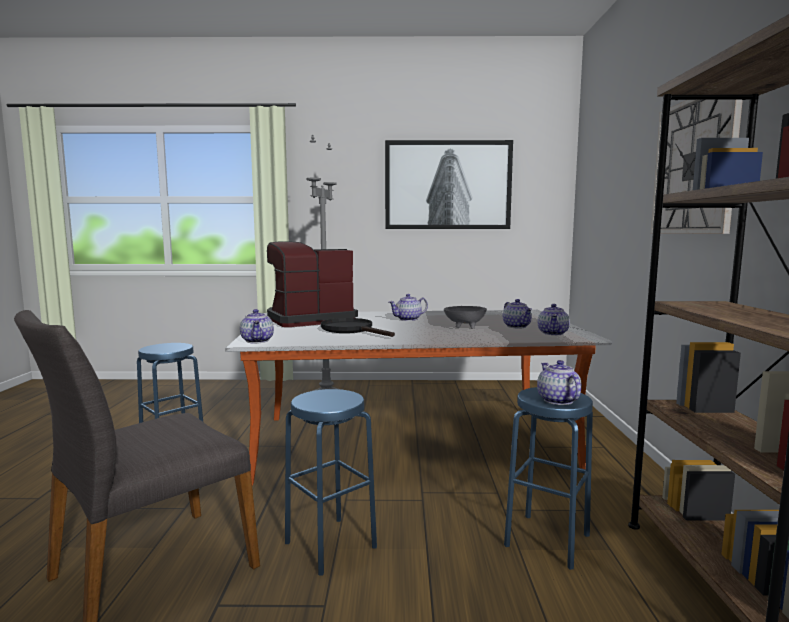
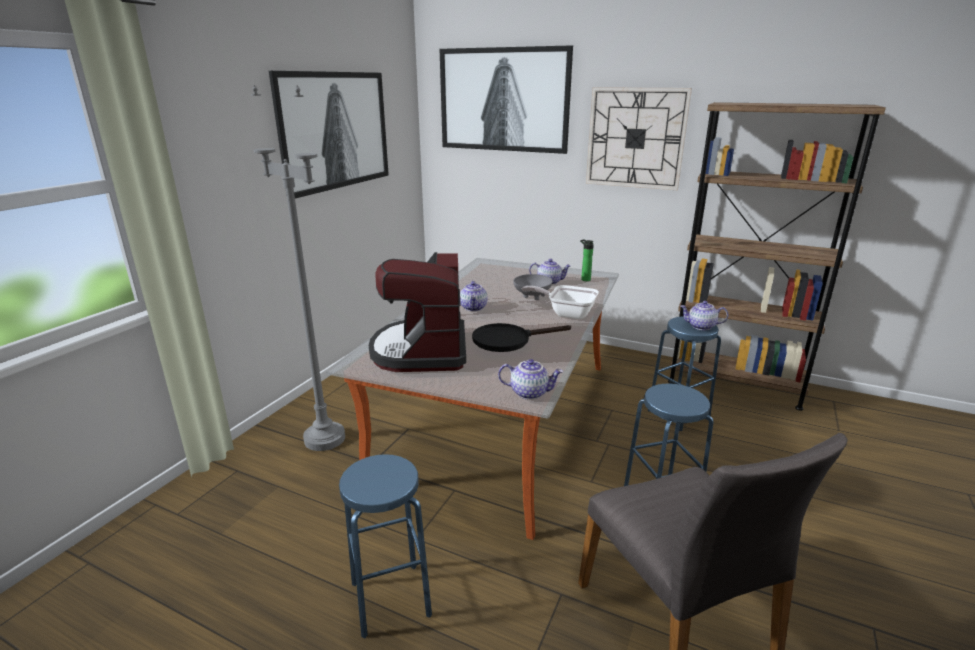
camera: 65 degrees left, 15 degrees up
(438, 336) = (566, 313): none -> frying pan
(553, 333) = (584, 279): teapot -> bottle
(612, 149) = (503, 100): none -> picture

